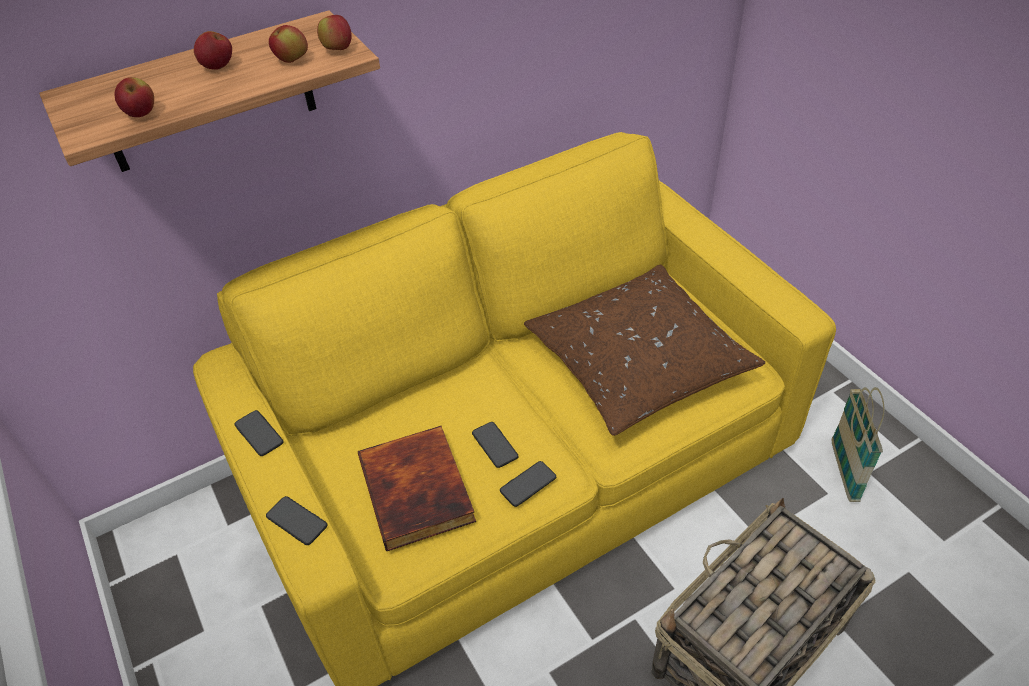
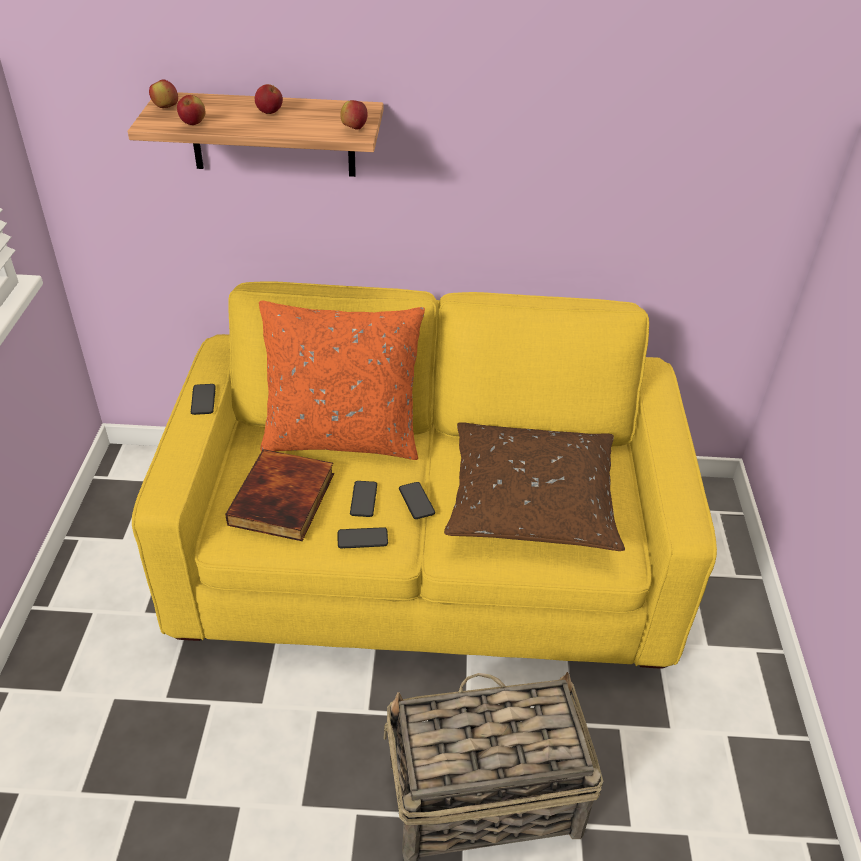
camera: 30 degrees right, 5 degrees down
(292, 60) = (317, 125): apple -> apple (165, 107)
(297, 521) = (175, 465): phone -> phone (416, 501)
(416, 395) = (342, 438): none -> orange pillow
(844, 471) = (703, 720): basket -> none

